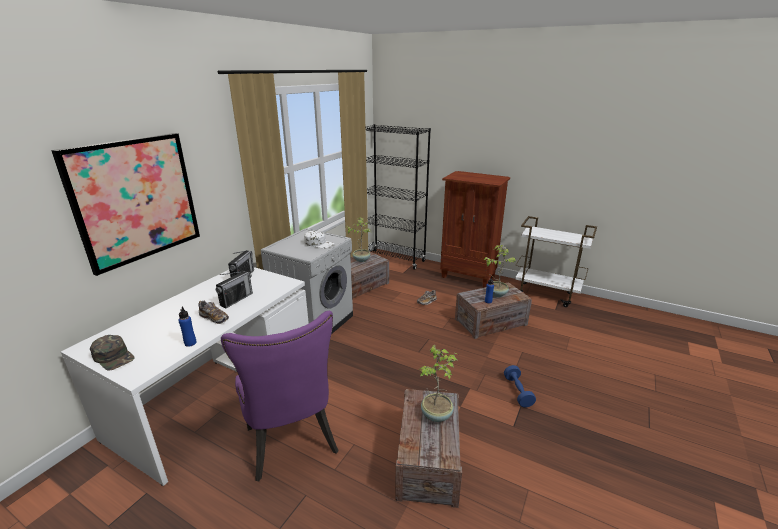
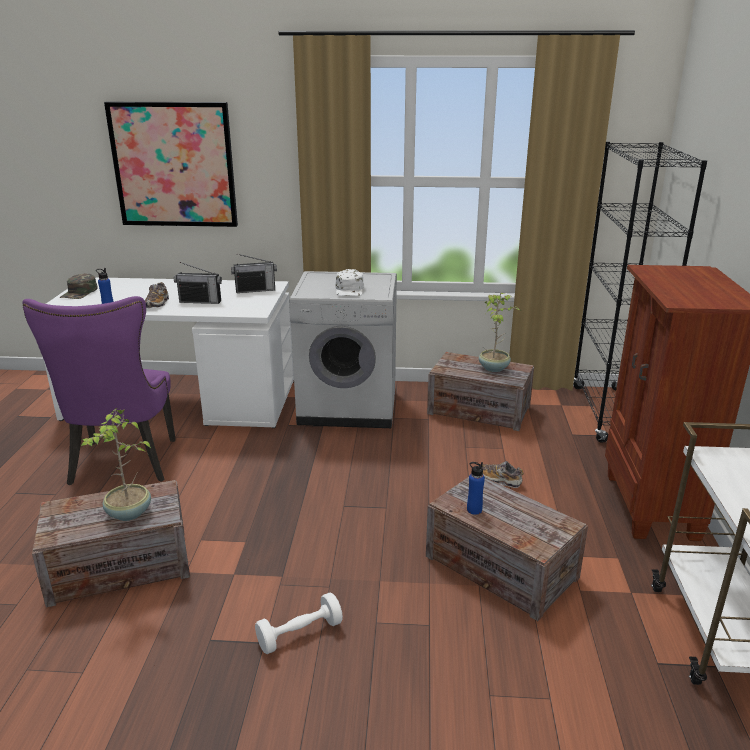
camera: 65 degrees right, 0 degrees up
(291, 443) = (124, 463): purple chair -> purple chair turned 45 degrees counterclockwise
(496, 294) = (515, 515): potted plant -> none
(518, 392) = (300, 634): blue dumbbell -> white dumbbell

